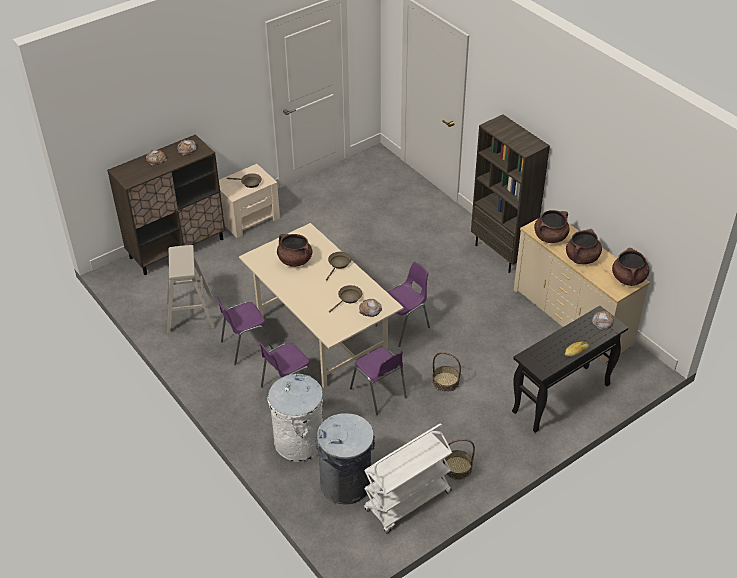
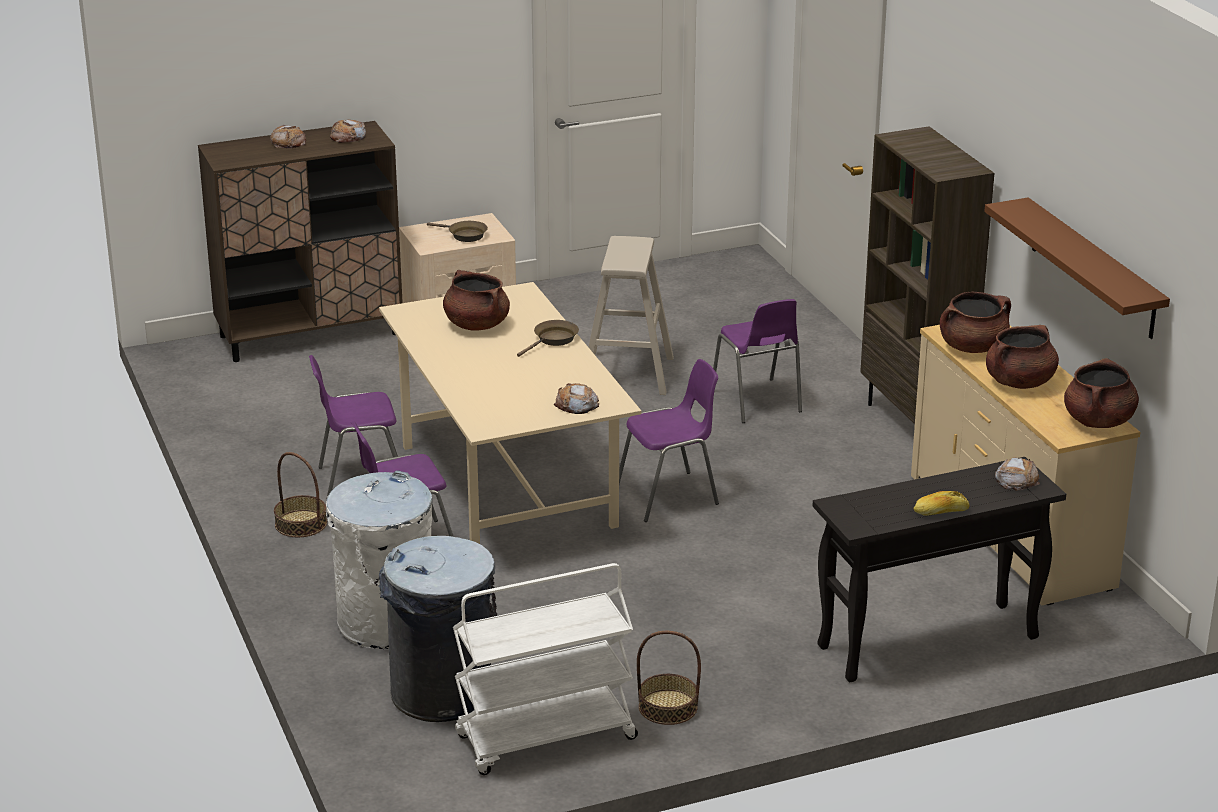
camera: 15 degrees right, 15 degrees down
(190, 314) = (285, 424): beige stool -> beige stool (627, 373)
(348, 298) = (545, 385): brown frying pan -> none
(379, 394) = (572, 581): purple chair -> purple chair (757, 402)
(445, 382) = (709, 584): basket -> basket (300, 524)
(617, 202) = (1093, 269): none -> brown shelf

